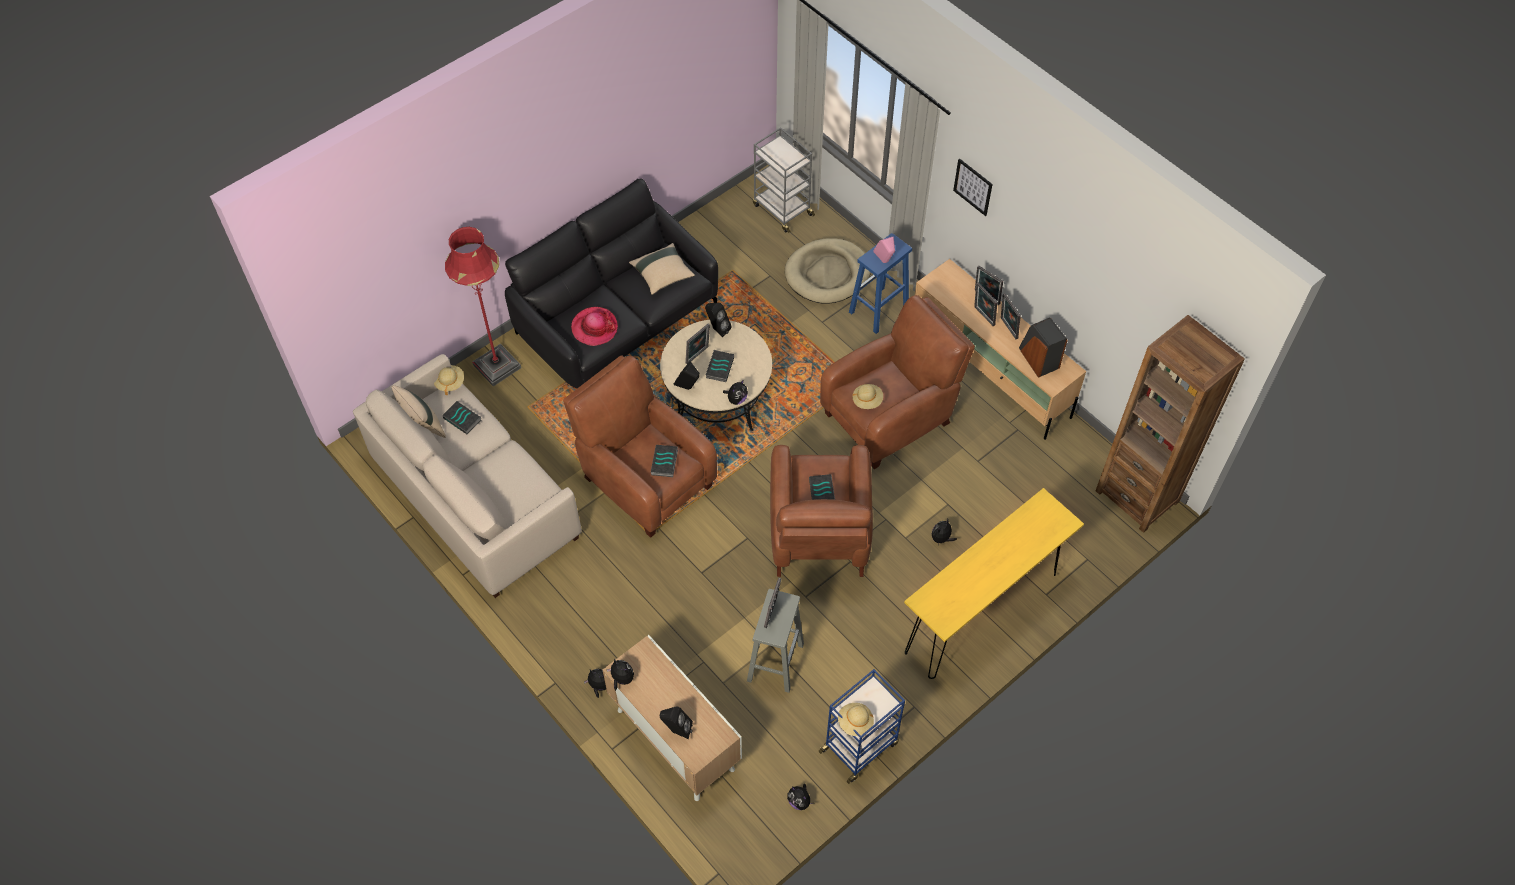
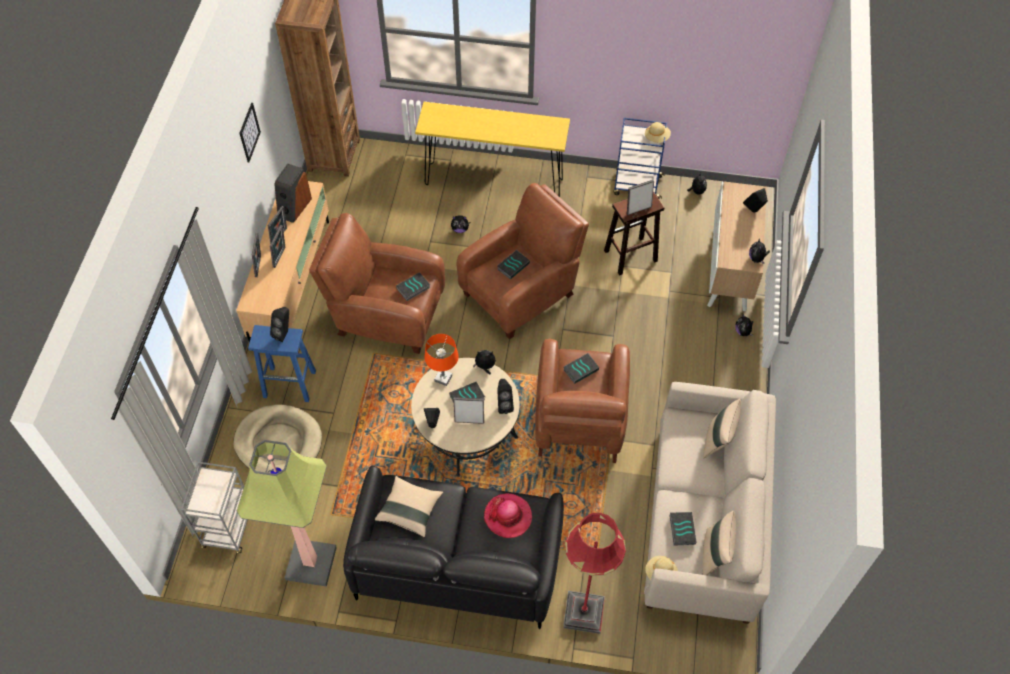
camera: 130 degrees left, 0 degrees up
(500, 505) = (718, 440): none -> beige pillow
(705, 237) = (310, 564): none -> floor lamp
(754, 364) = (443, 378): none -> orange table lamp
(775, 661) = (630, 256): grey stool -> brown stool
(867, 401) = (413, 288): beige hat -> book
(884, 261) = (284, 333): pink speaker -> black speaker
(973, 187) = (212, 235): picture -> picture (249, 132)

